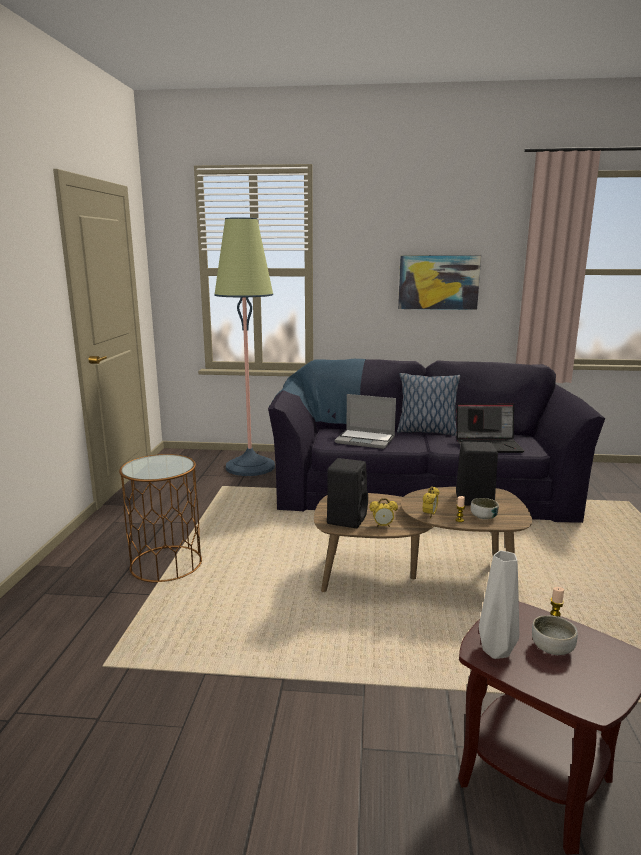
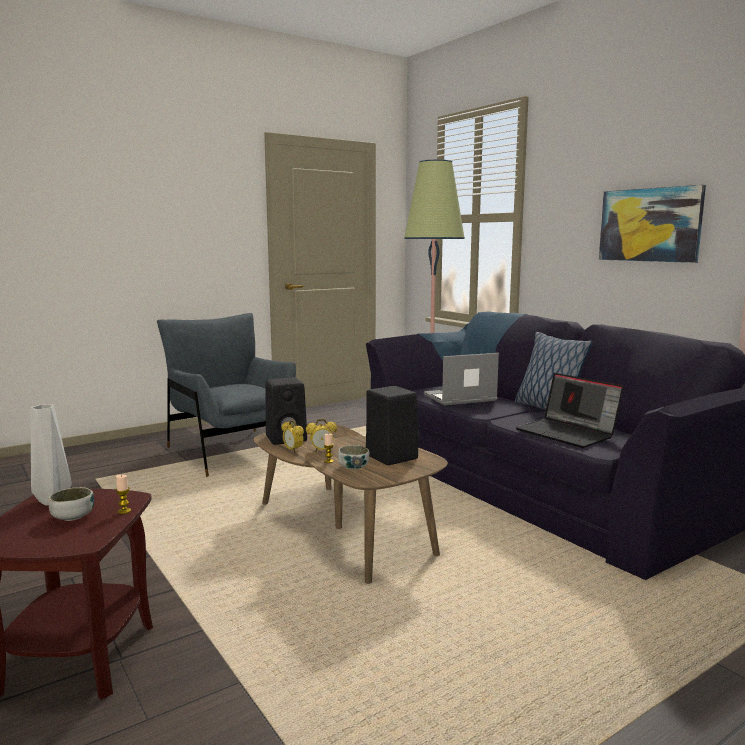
camera: 50 degrees right, 5 degrees down
(166, 563) = (232, 451): brown side table -> grey armchair
(366, 440) = (459, 398): laptop -> laptop turned 90 degrees clockwise

